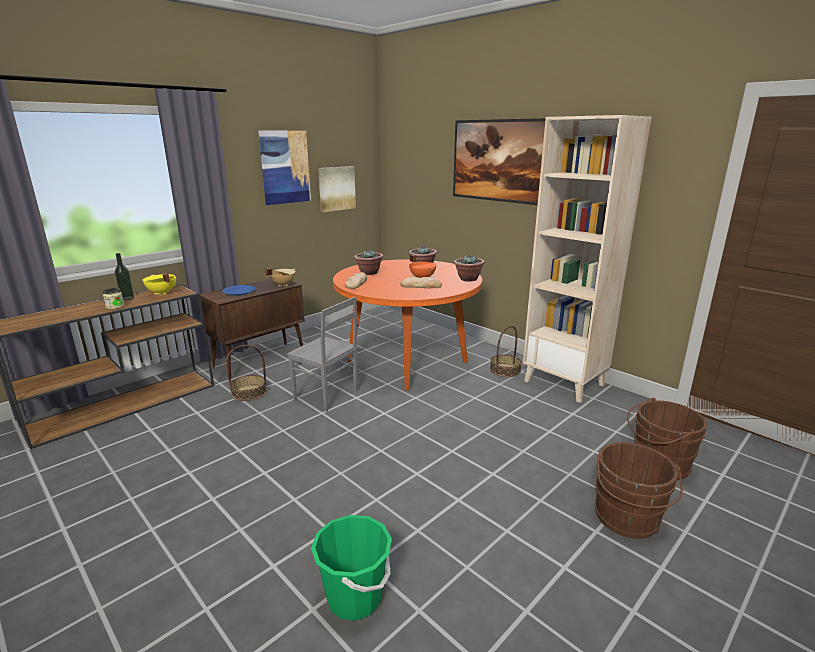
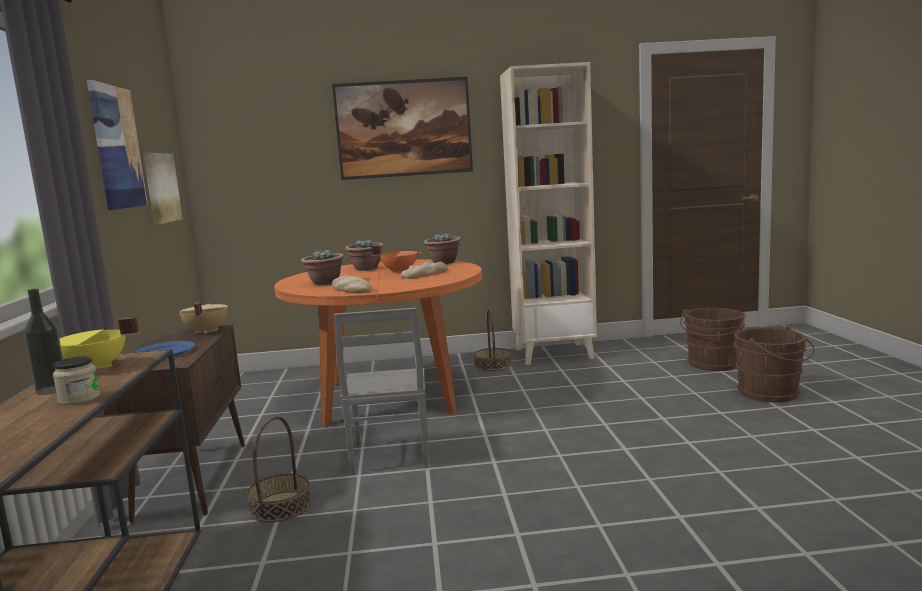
camera: 50 degrees left, 10 degrees down
(326, 396) = (389, 457): grey chair -> grey chair turned 105 degrees clockwise
(354, 597) = (799, 525): green bucket -> none

